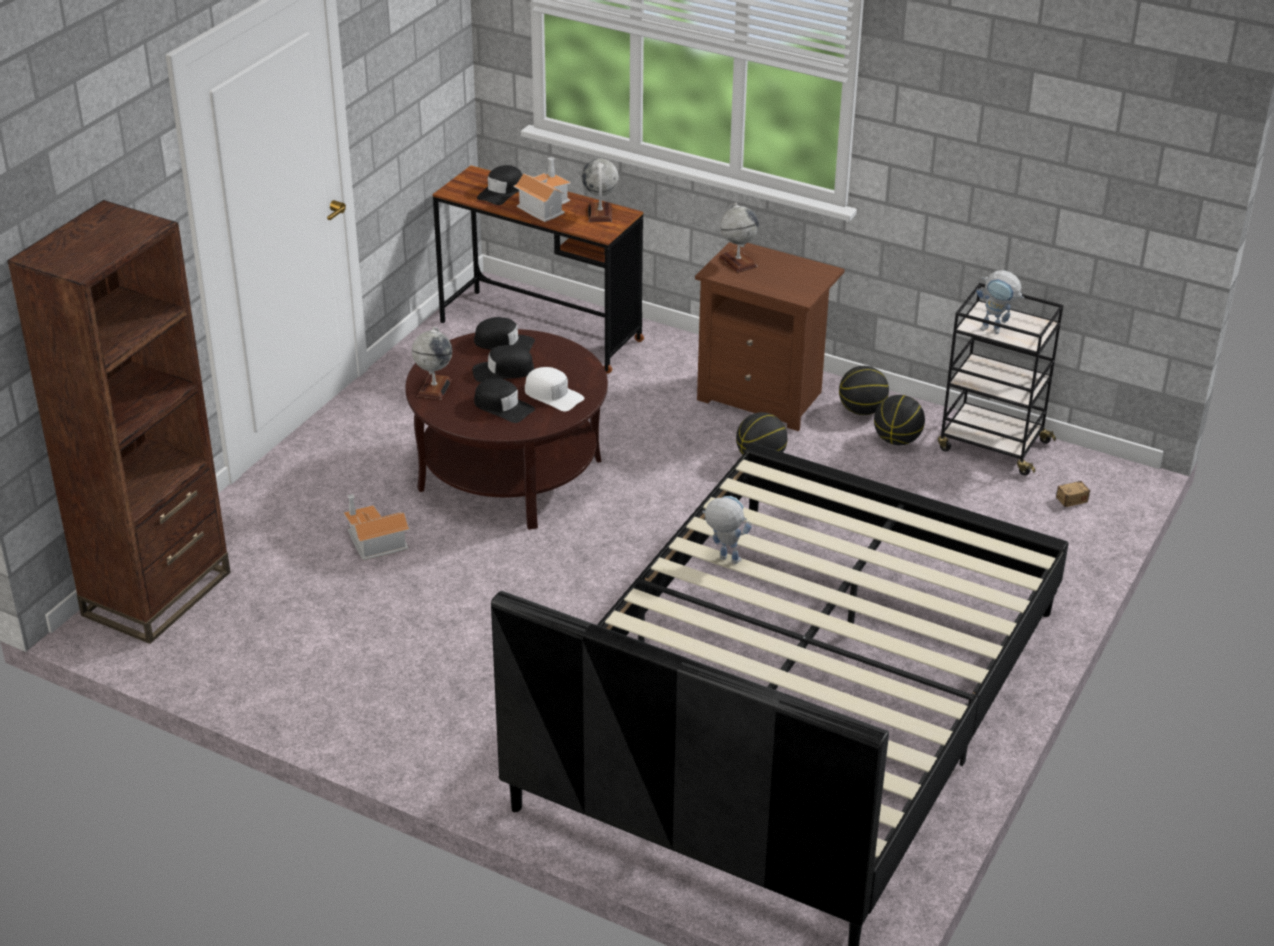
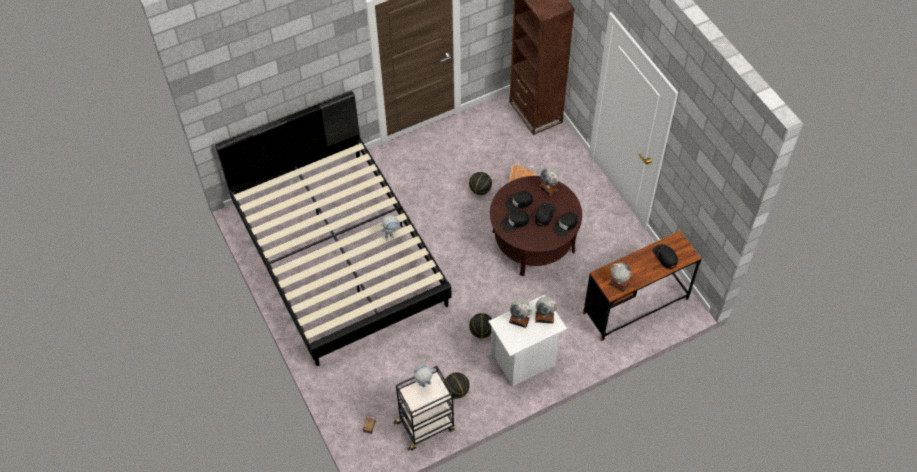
camera: 125 degrees right, 20 degrees up
(544, 205) = (641, 266): toy house -> none
(553, 395) = (515, 222): white cap -> black cap
(764, 397) = (524, 361): brown nightstand -> white nightstand
(771, 281) = (519, 320): none -> globe
(862, 411) = (487, 392): basketball -> basketball (480, 190)

